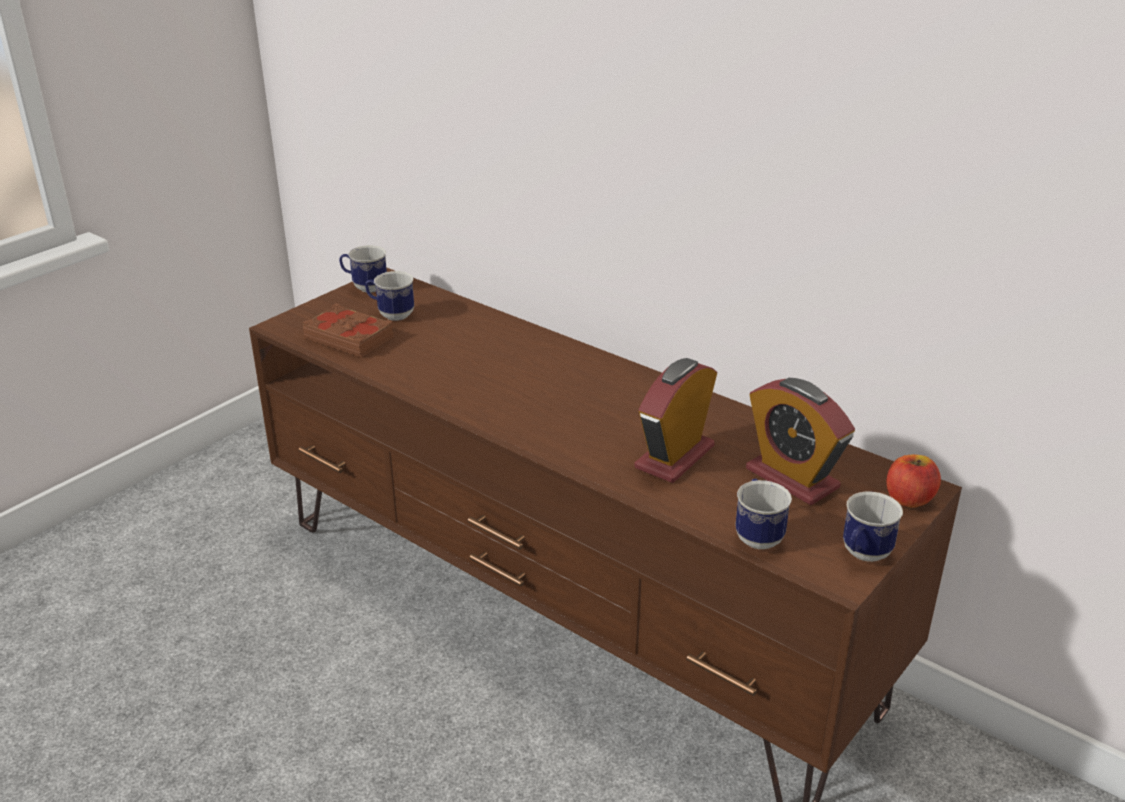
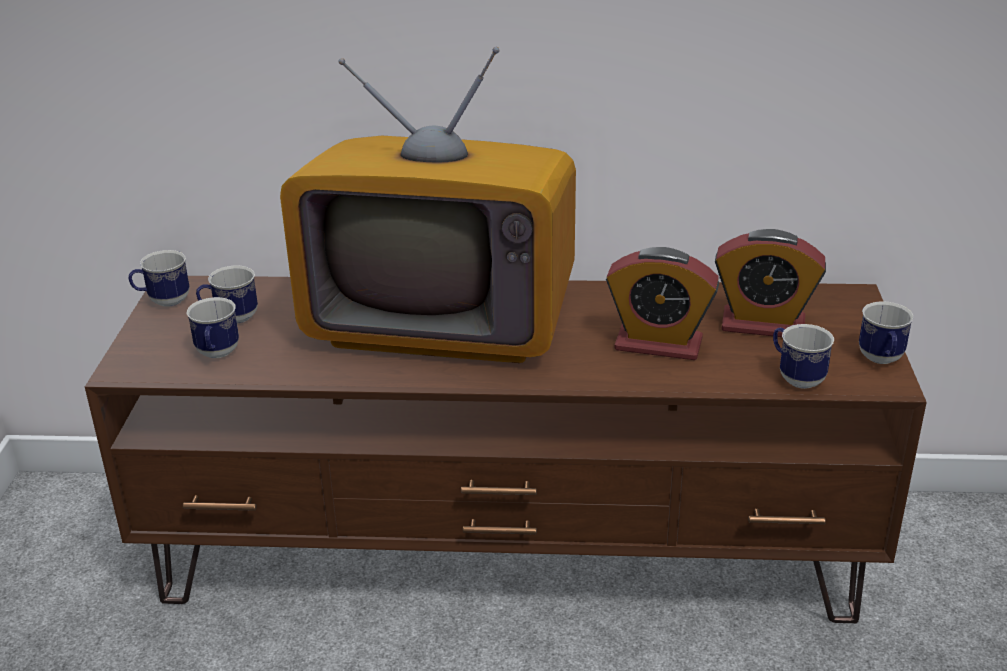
camera: 35 degrees left, 0 degrees up
(349, 337) = (217, 355): brown book -> mug
(532, 370) = (443, 319): none -> television
(674, 457) = (658, 344): alarm clock -> alarm clock turned 75 degrees counterclockwise
(909, 499) = (856, 306): apple -> none

